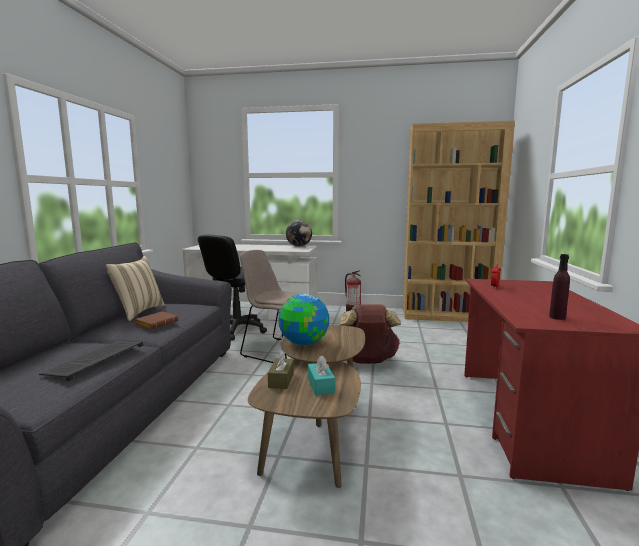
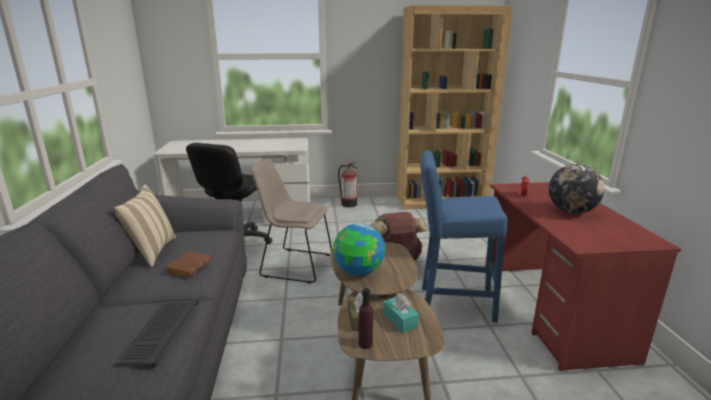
camera: 15 degrees left, 10 degrees up
(299, 246) = (288, 140): globe -> globe (571, 212)
(413, 399) = (451, 304): none -> blue stool
(557, 317) = (598, 235): purple bottle -> purple bottle (365, 344)

